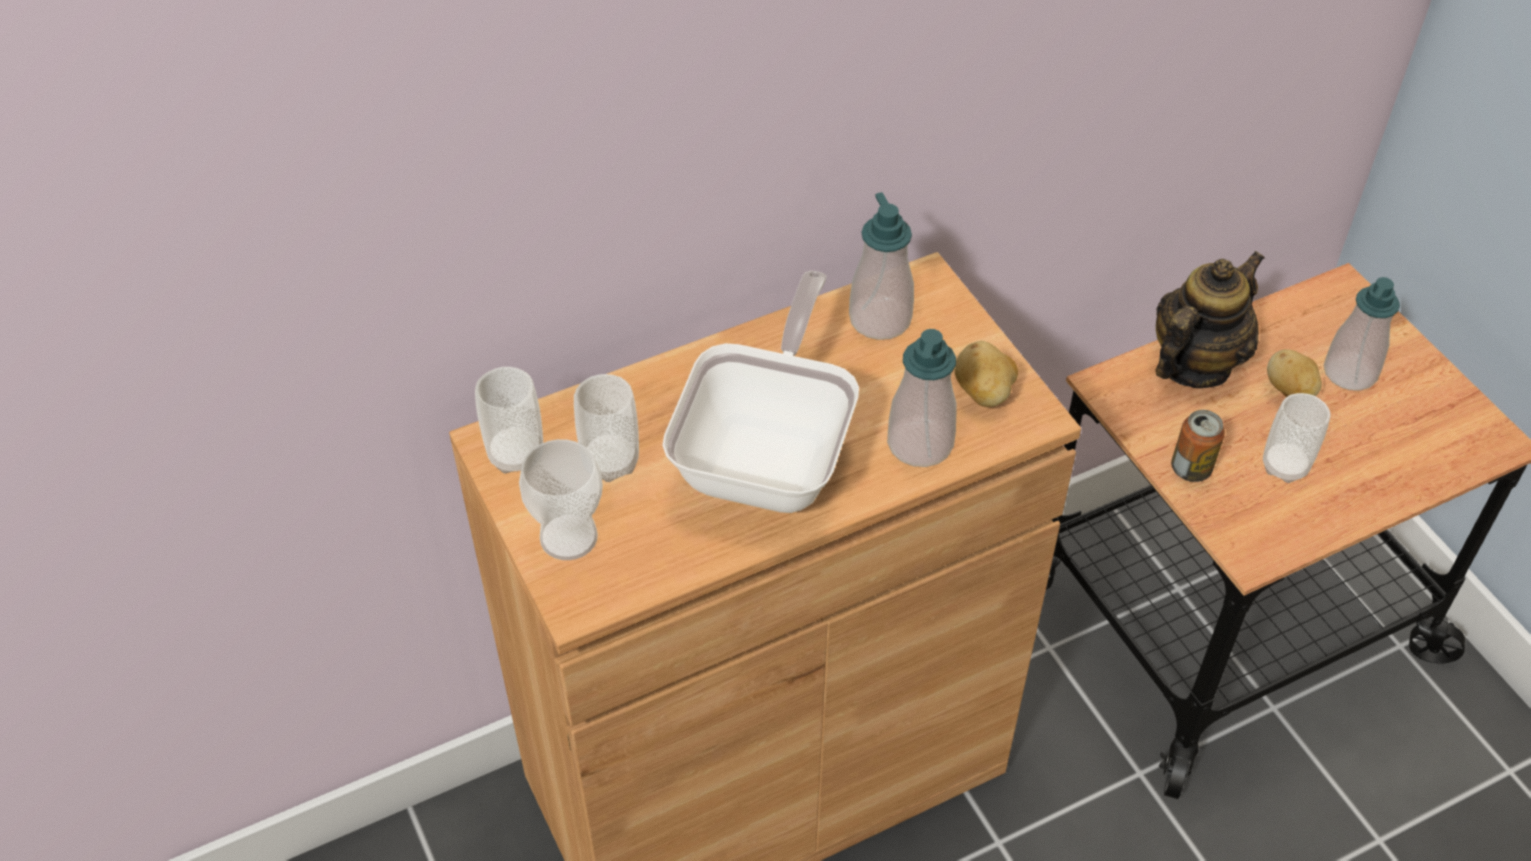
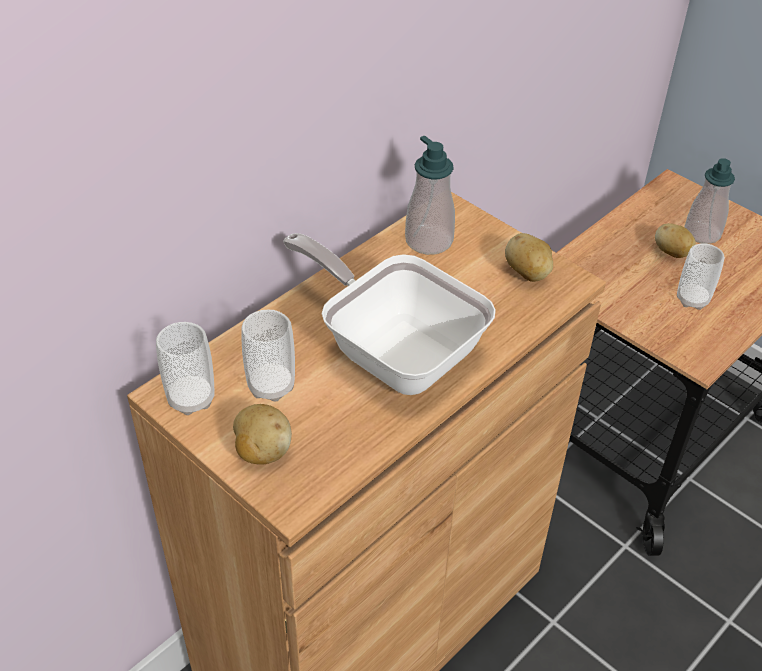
camera: 20 degrees left, 5 degrees down
(568, 537) = (262, 451): cup -> potato
(770, 454) = (393, 350): frying pan -> frying pan turned 45 degrees counterclockwise
(920, 444) = (500, 318): soap dispenser -> none
(1191, 468) = (634, 315): can -> none
(1194, 364) = (604, 249): teapot -> none

